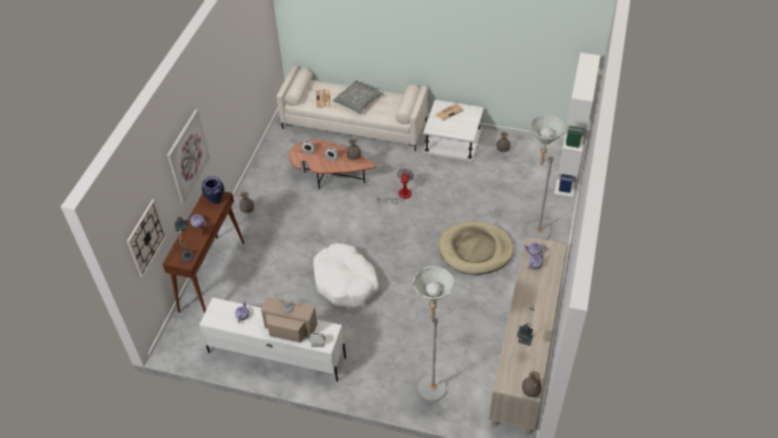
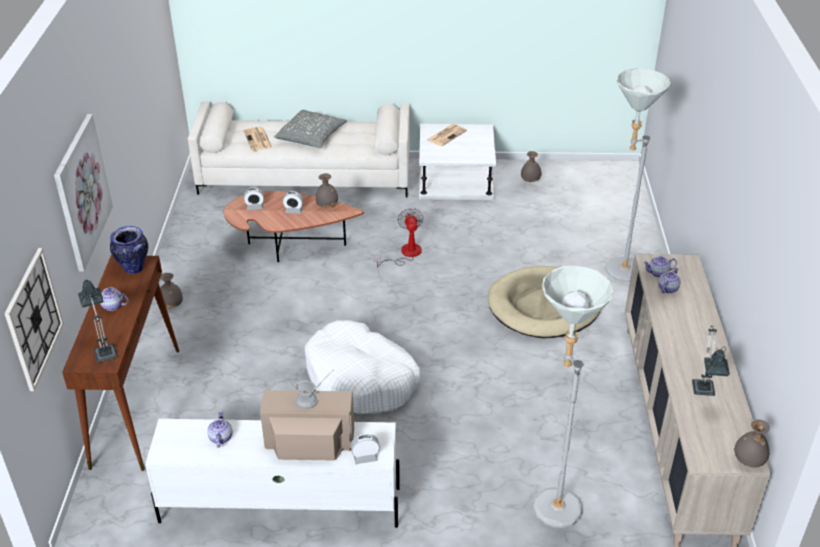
camera: 15 degrees left, 10 degrees down
(568, 173) = (631, 195): white bookcase -> none

